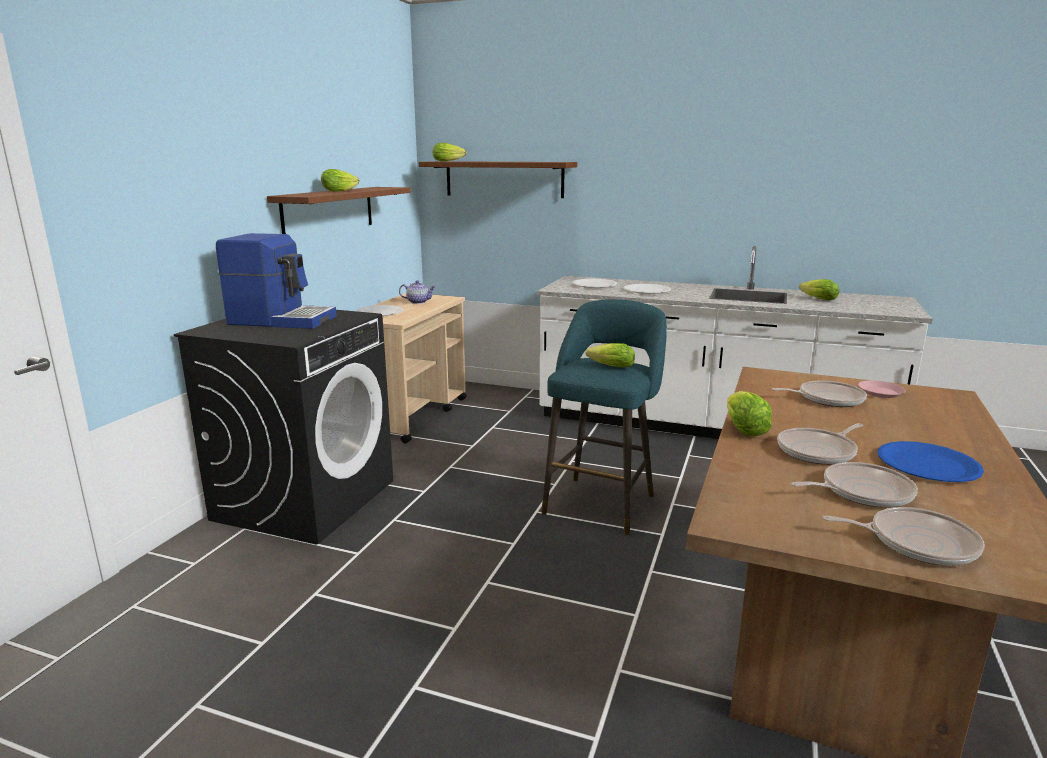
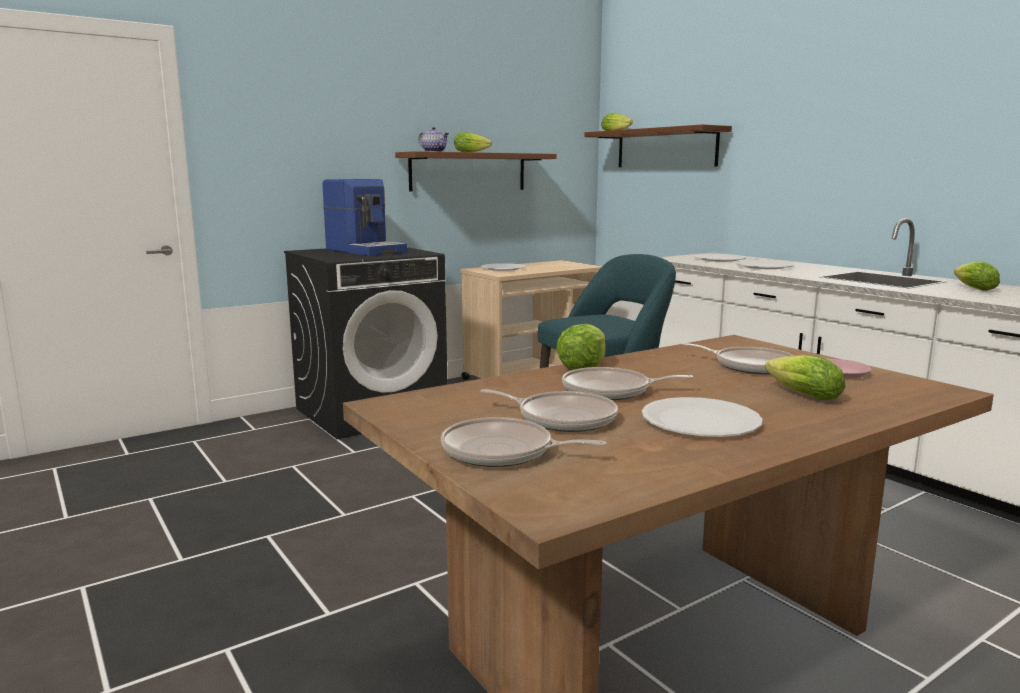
camera: 35 degrees right, 5 degrees down
(418, 302) = (553, 265): teapot -> teapot (434, 152)
(609, 366) = (603, 320): lettuce -> lettuce (799, 394)
(916, 542) = (503, 452): frying pan -> frying pan turned 150 degrees clockwise
(927, 464) = (700, 421): blue plate -> white plate

